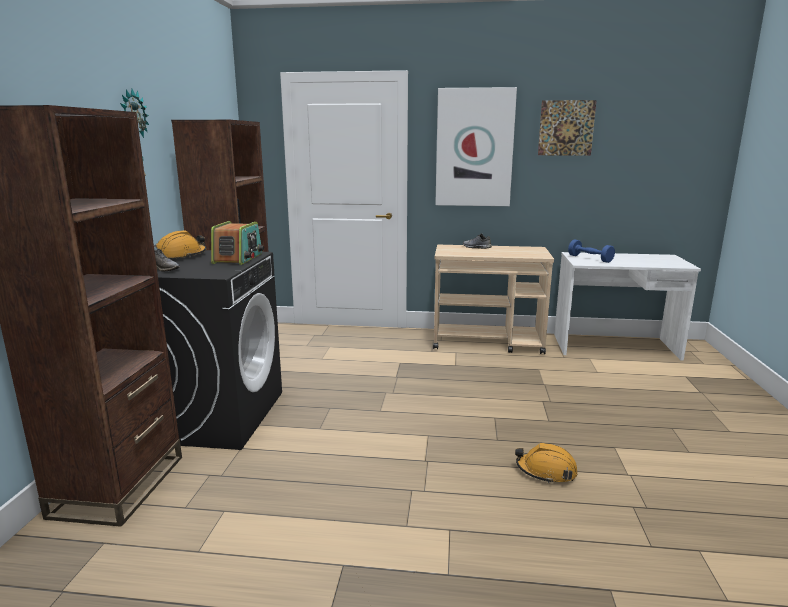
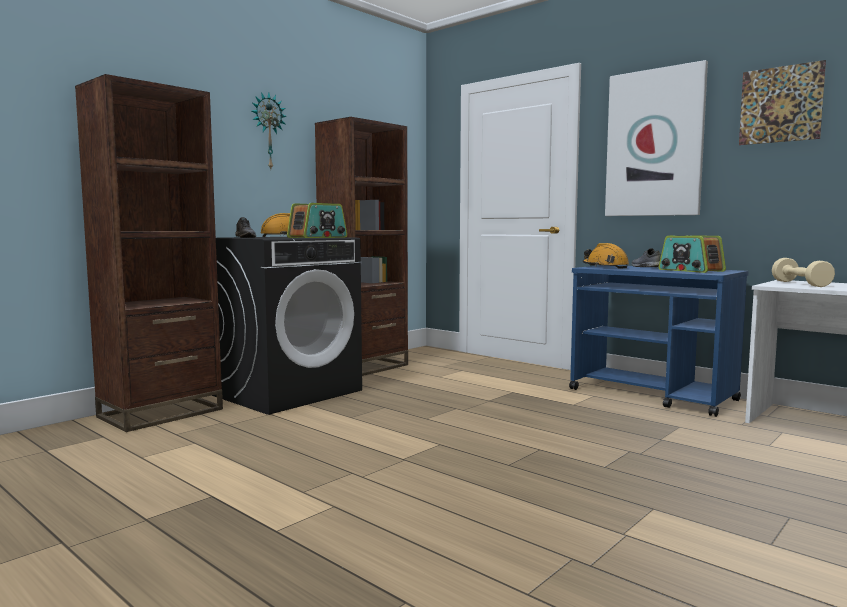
camera: 35 degrees right, 10 degrees down
(488, 342) = (653, 395): beige cart -> blue cart
(517, 251) = (690, 270): none -> radio
(546, 471) = (517, 501): orange hard hat -> orange hard hat (605, 267)
(590, 259) = (800, 284): blue dumbbell -> beige dumbbell

